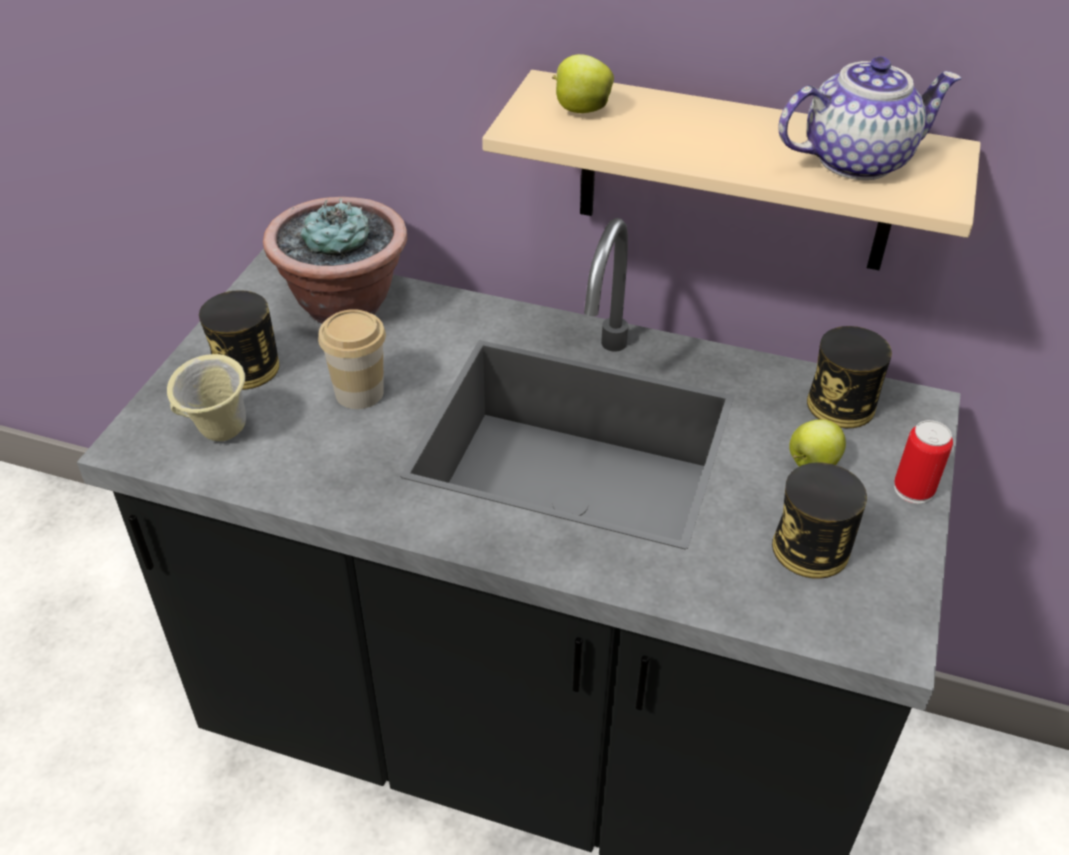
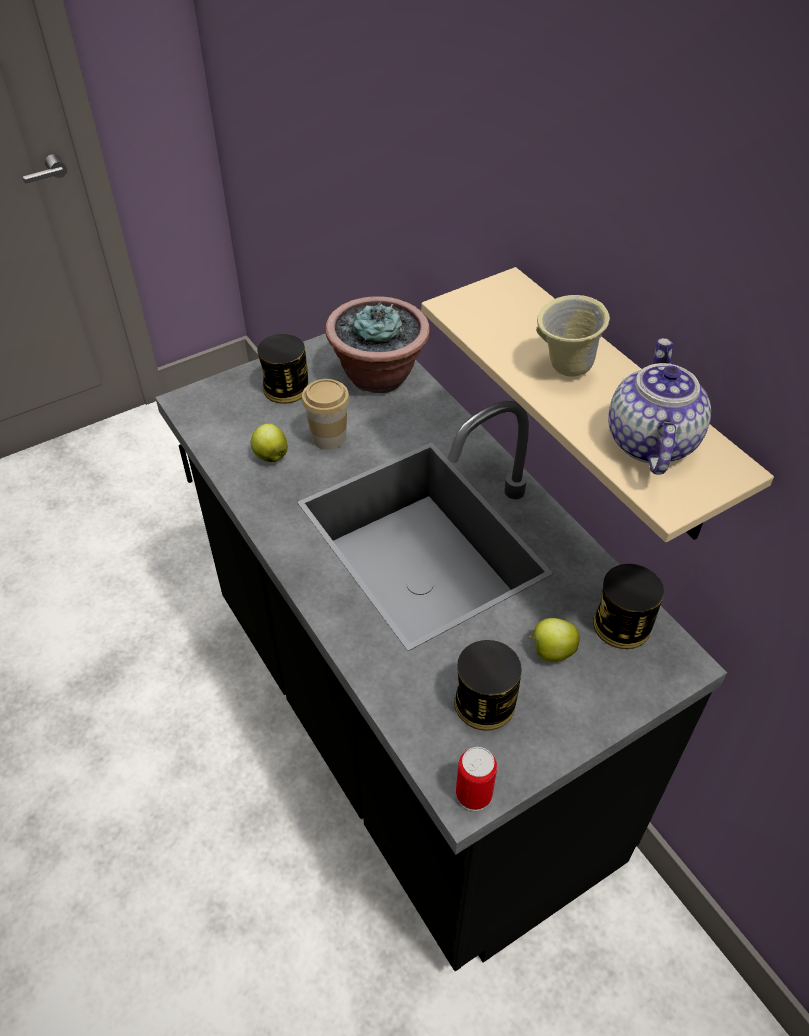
camera: 40 degrees right, 5 degrees up
(219, 435) = (233, 421): beige mug -> beige mug (564, 370)
(580, 110) = (506, 311): apple -> apple (270, 455)
(856, 160) = (649, 441): teapot -> teapot turned 105 degrees counterclockwise
(913, 490) = (602, 714): can -> can (474, 794)

